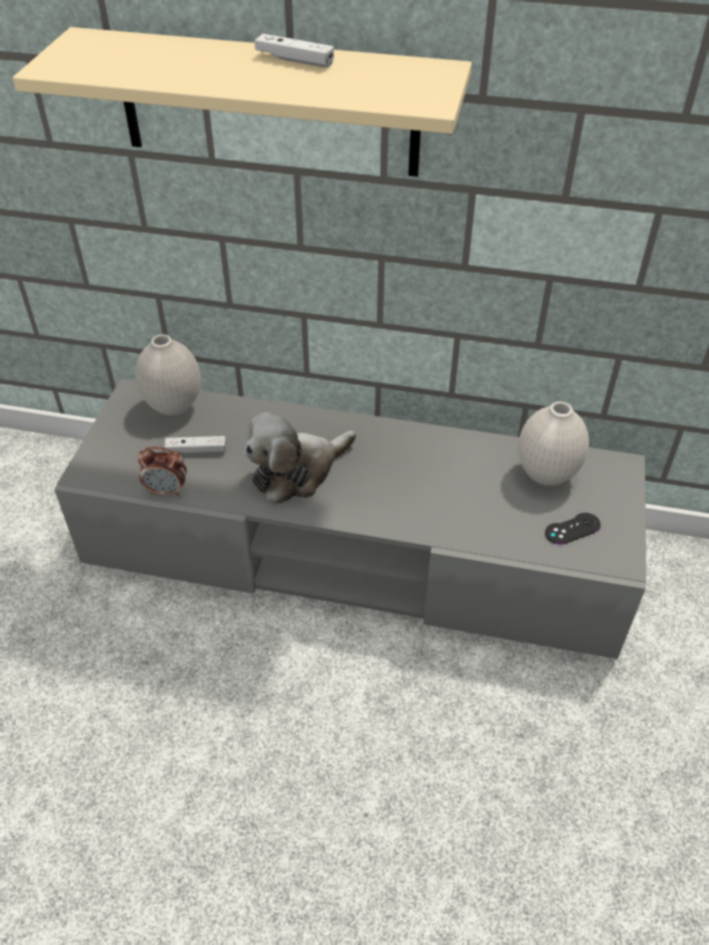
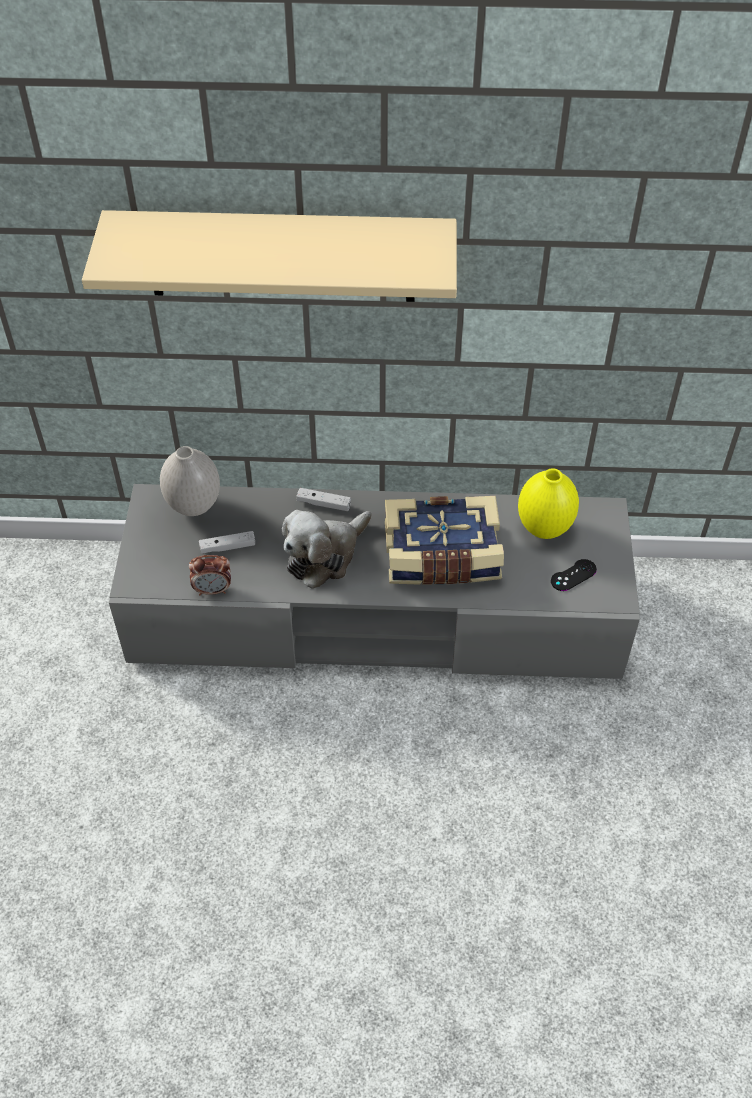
camera: 10 degrees left, 5 degrees up
(294, 60) = (311, 233): white game controller -> white game controller (324, 504)
(425, 490) = (442, 557): none -> book
(546, 474) = (544, 528): white vase -> yellow vase

